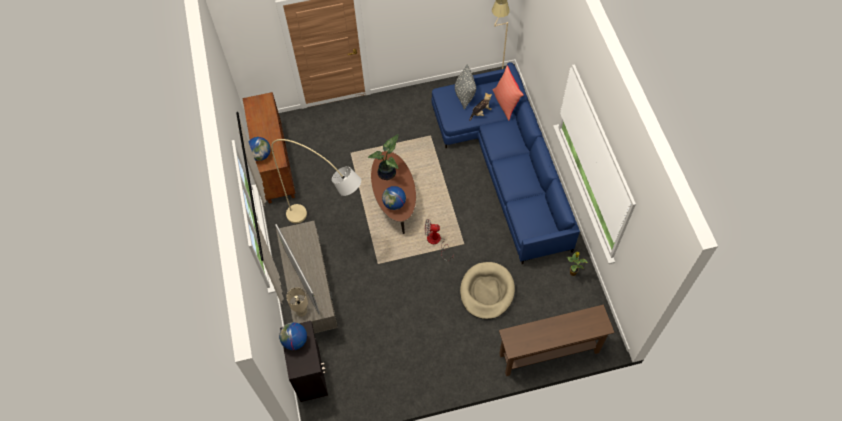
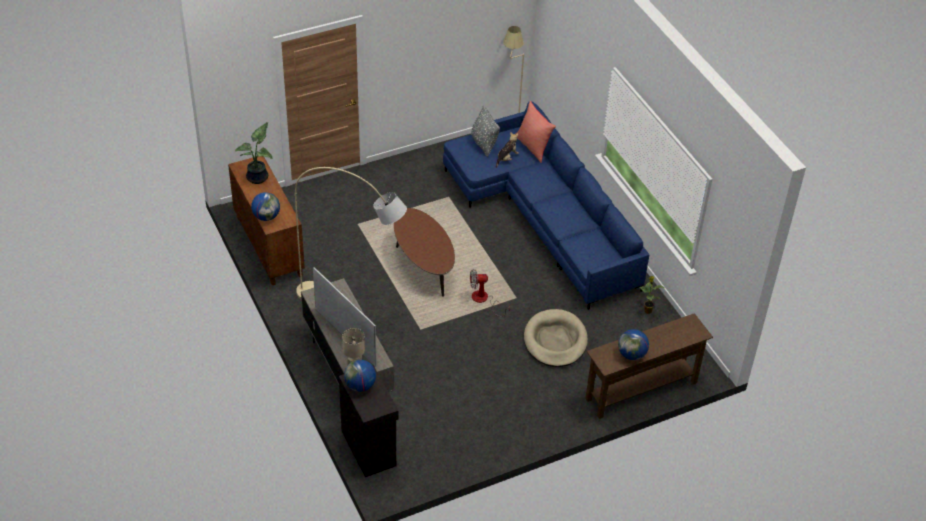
camera: 15 degrees left, 15 degrees down
(388, 173) = (414, 229): potted plant -> potted plant (259, 177)
(394, 204) = (430, 258): globe -> globe (631, 354)

